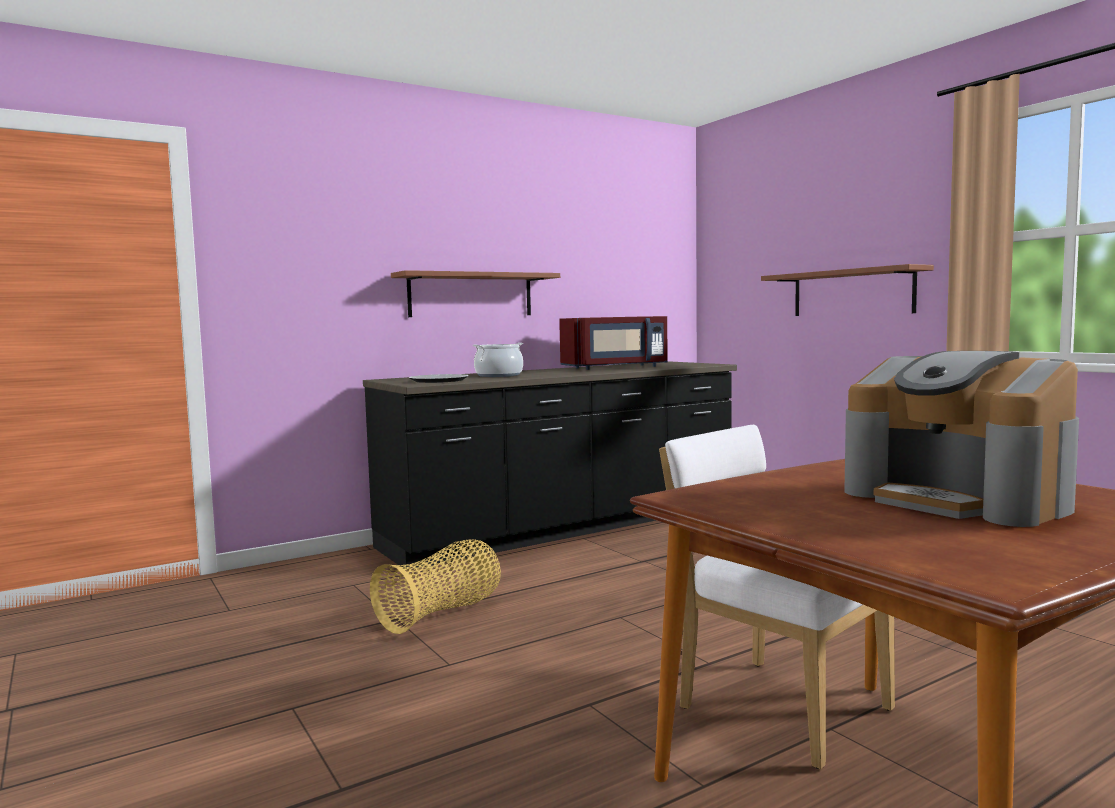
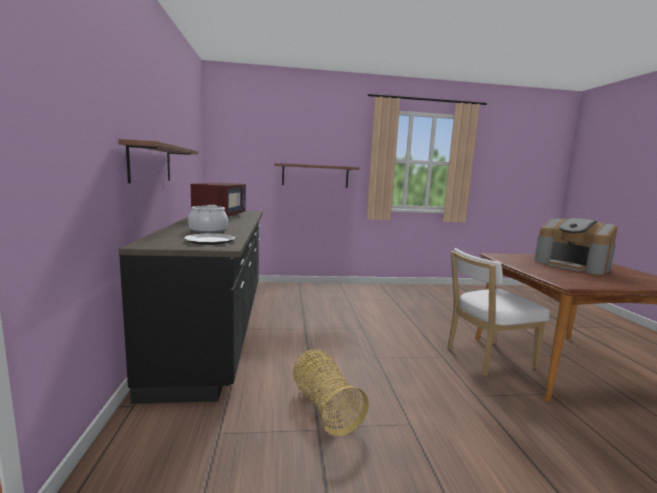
camera: 65 degrees left, 5 degrees up
(957, 499) = (572, 265): coffee machine -> coffee machine turned 60 degrees clockwise

